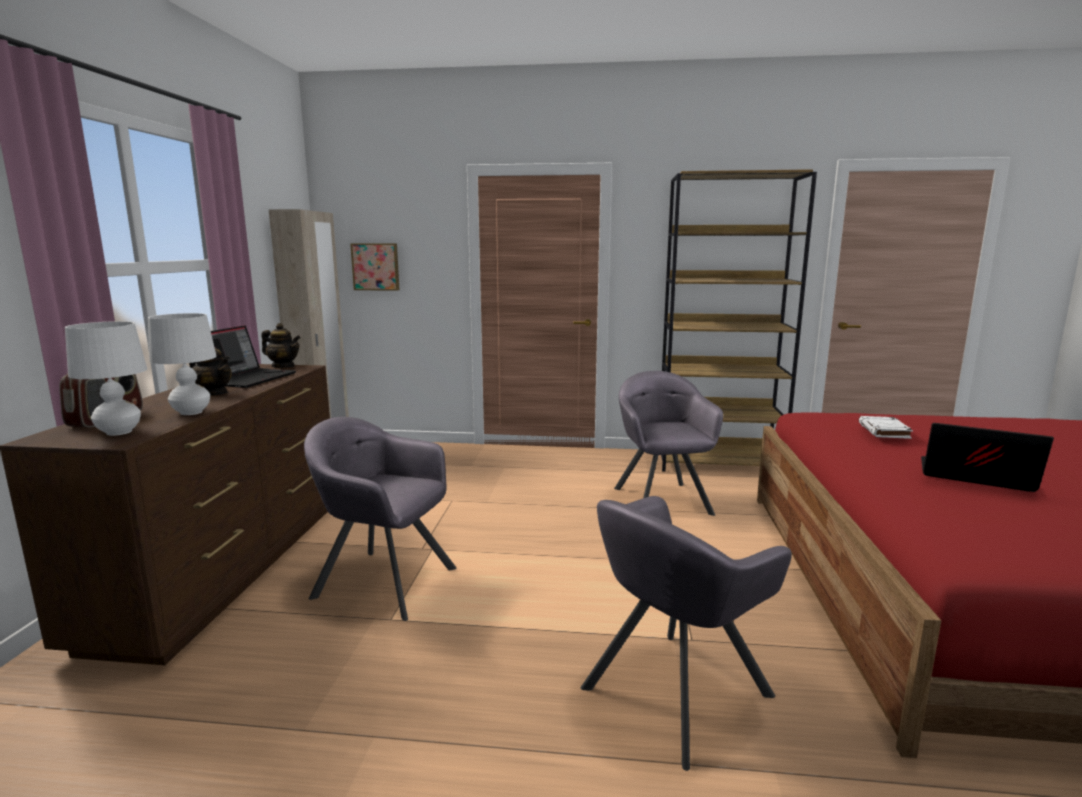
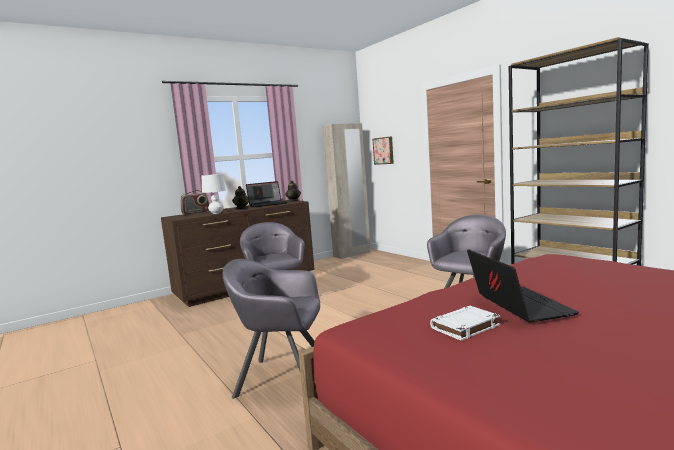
camera: 50 degrees right, 5 degrees down
(119, 432) = (186, 216): white table lamp -> none
(884, 431) = (552, 269): white book -> white book (465, 327)

